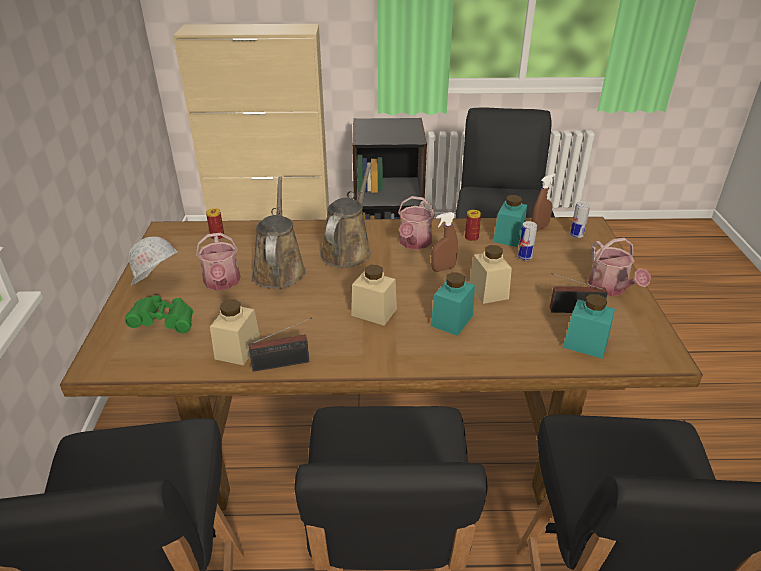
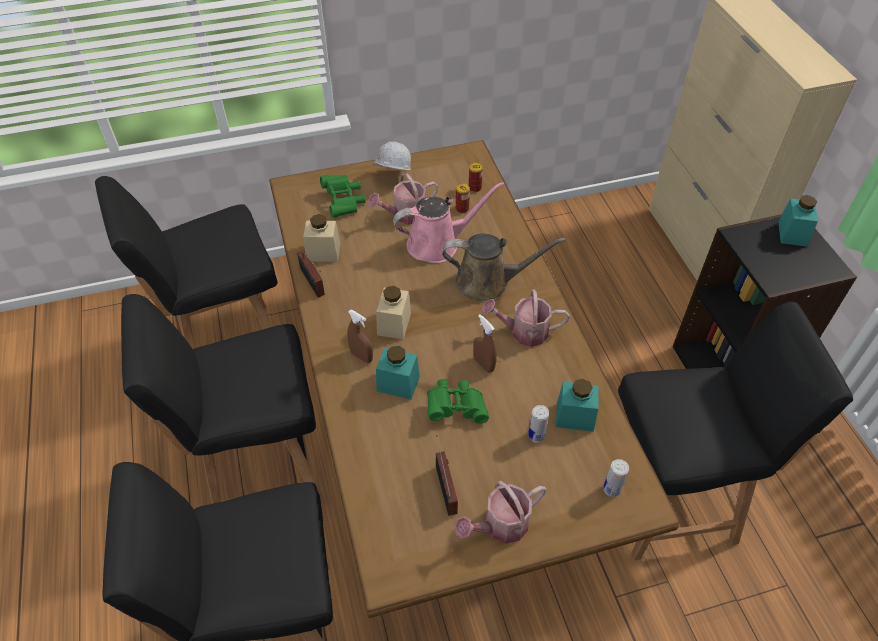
camera: 75 degrees right, 15 degrees up
(279, 269) = (438, 244): brown watering can -> pink watering can
(471, 238) = (556, 381): can -> can (462, 209)
(488, 291) = (456, 408): beige jar -> green binoculars
(539, 228) = (610, 447): brown spray bottle -> brown spray bottle (361, 356)
(585, 343) = (391, 499): turquoise jar -> turquoise jar (792, 233)

